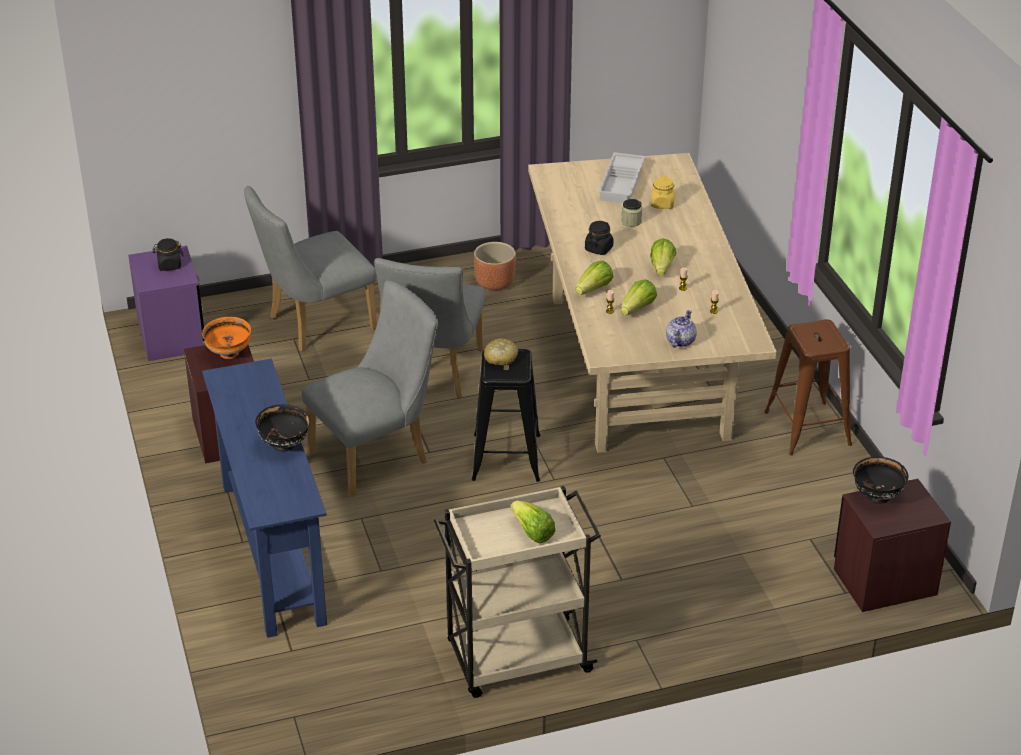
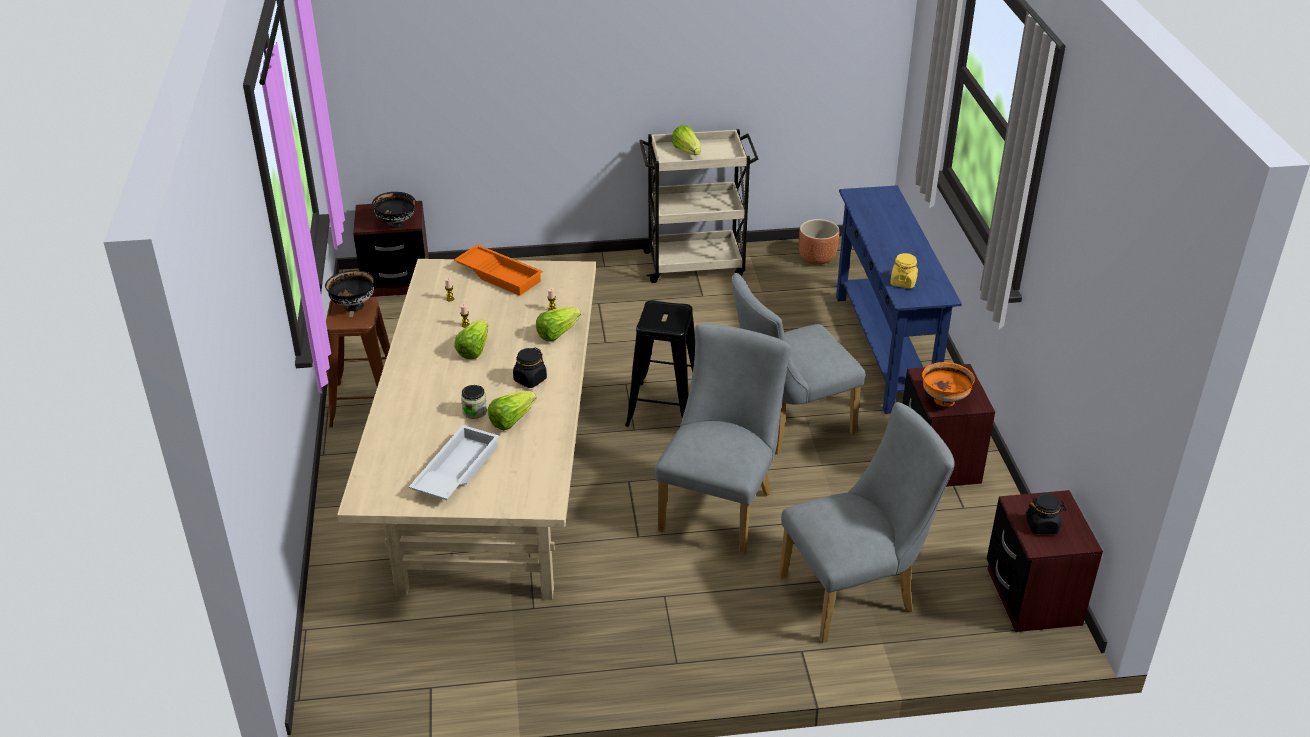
camera: 170 degrees left, 0 degrees up
(171, 337) = (1032, 597): purple nightstand -> brown nightstand
(285, 445) = (875, 235): black bowl -> black bowl (353, 306)
(494, 283) = (619, 632): brown planter -> brown planter (817, 258)
(500, 358) = (668, 322): bread -> none
(638, 309) = (523, 309): lettuce -> lettuce (511, 420)
(662, 204) = (424, 432): yellow jar -> yellow jar (903, 282)
(680, 341) = (500, 275): teapot -> orange tray

